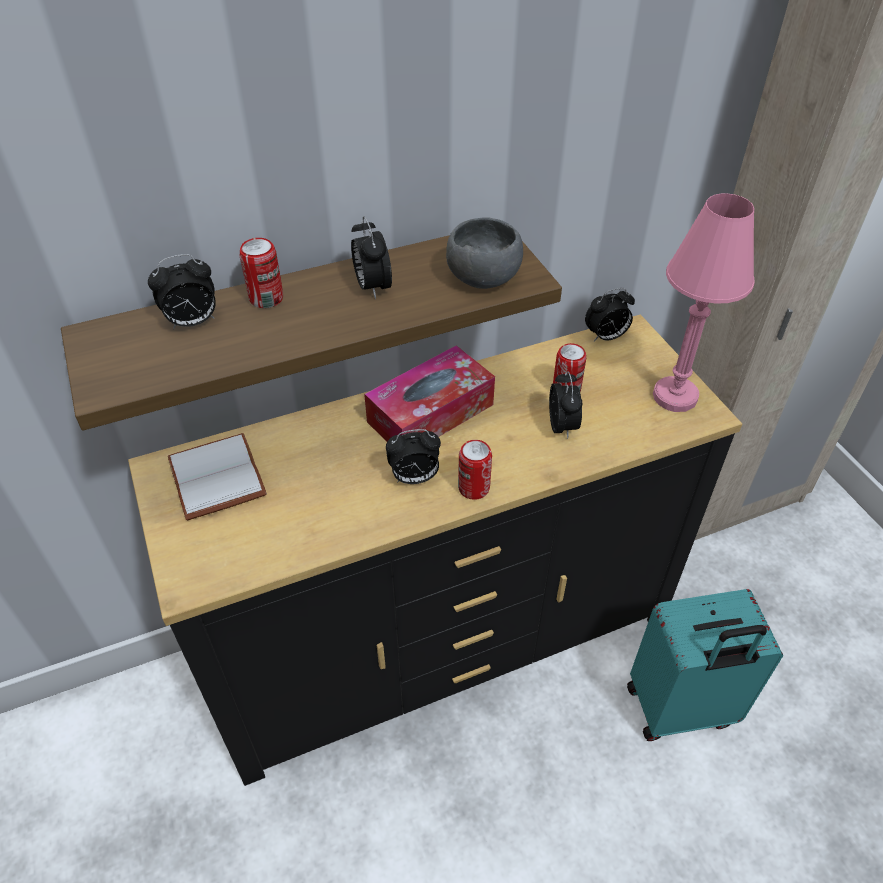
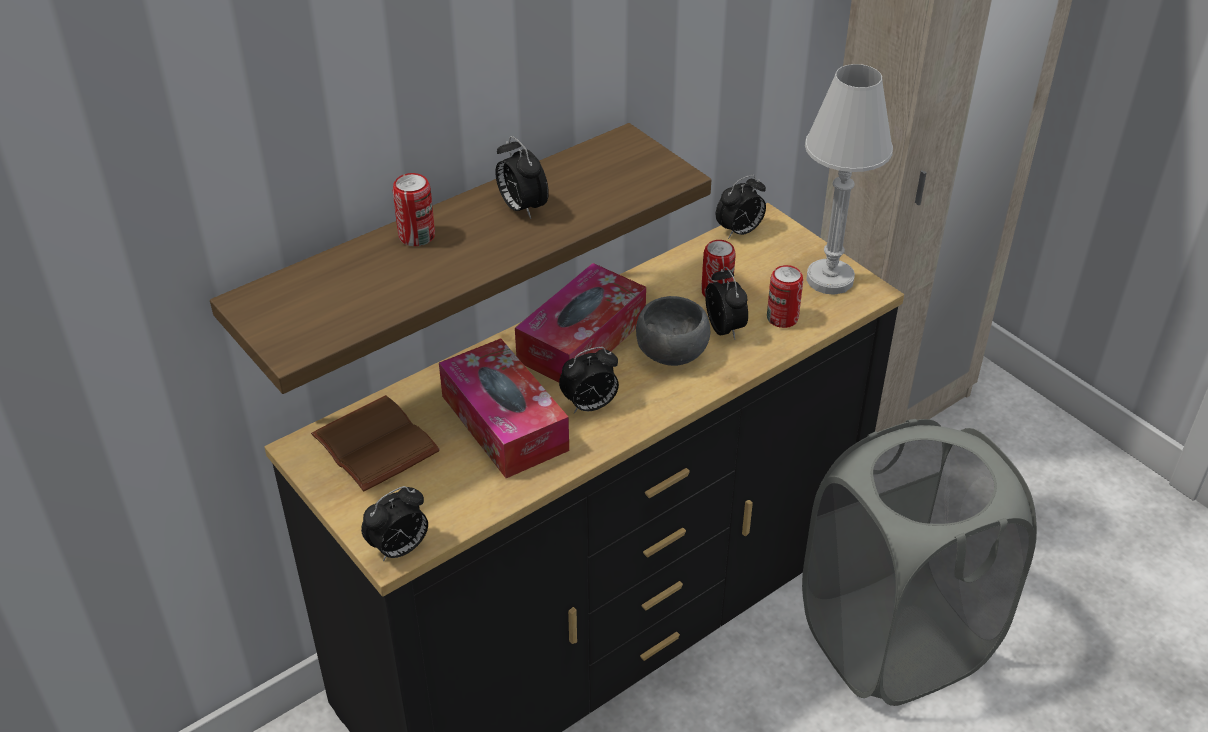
camera: 15 degrees left, 5 degrees down
(192, 322) = (351, 272): alarm clock -> alarm clock (399, 549)
(220, 478) = (379, 444): white book -> brown book
(333, 479) = (504, 423): none -> tissue box
(473, 488) = (656, 404): can -> can (782, 318)
(482, 276) = (629, 180): grey bowl -> grey bowl (670, 352)
(675, 396) = (829, 279): pink table lamp -> white table lamp
(680, 709) = (895, 641): turquoise suitcase -> grey laundry basket

